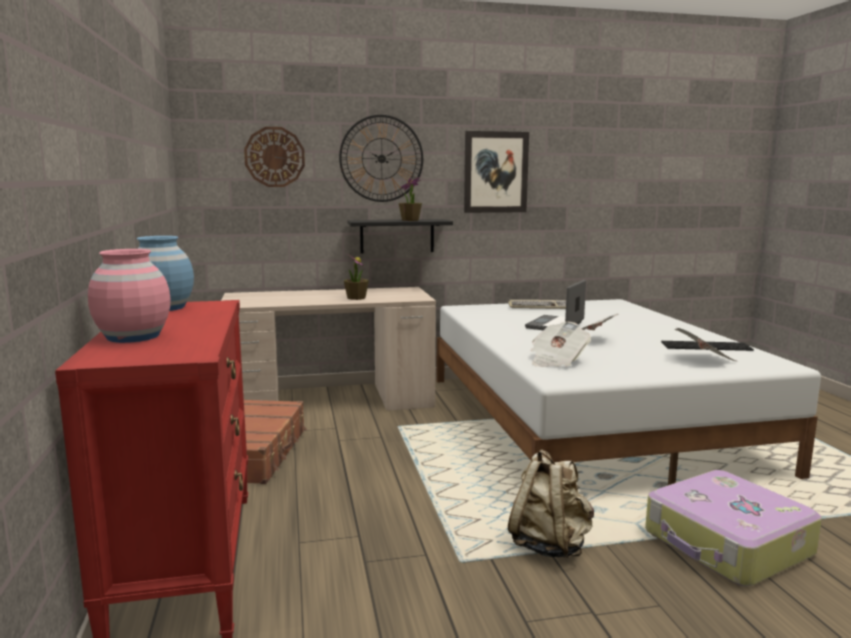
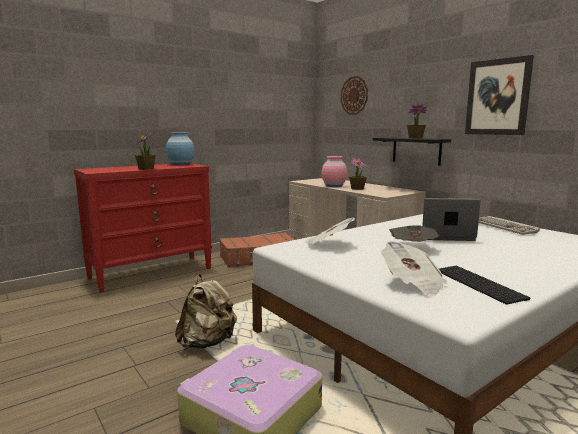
camera: 65 degrees right, 0 degrees up
(133, 336) = (123, 167): pink vase -> pink vase (333, 186)
(209, 326) = (146, 169): none -> potted plant
(381, 158) = (410, 92): wall clock -> none

